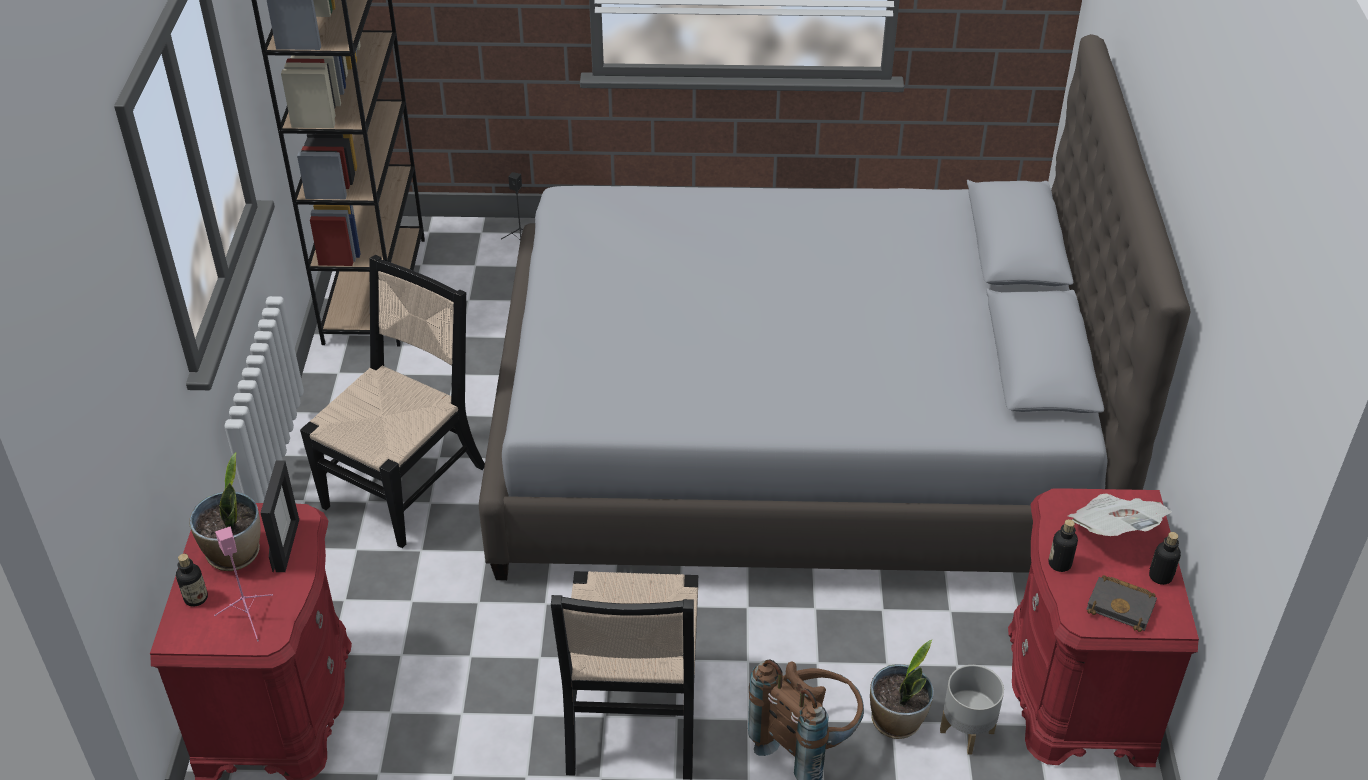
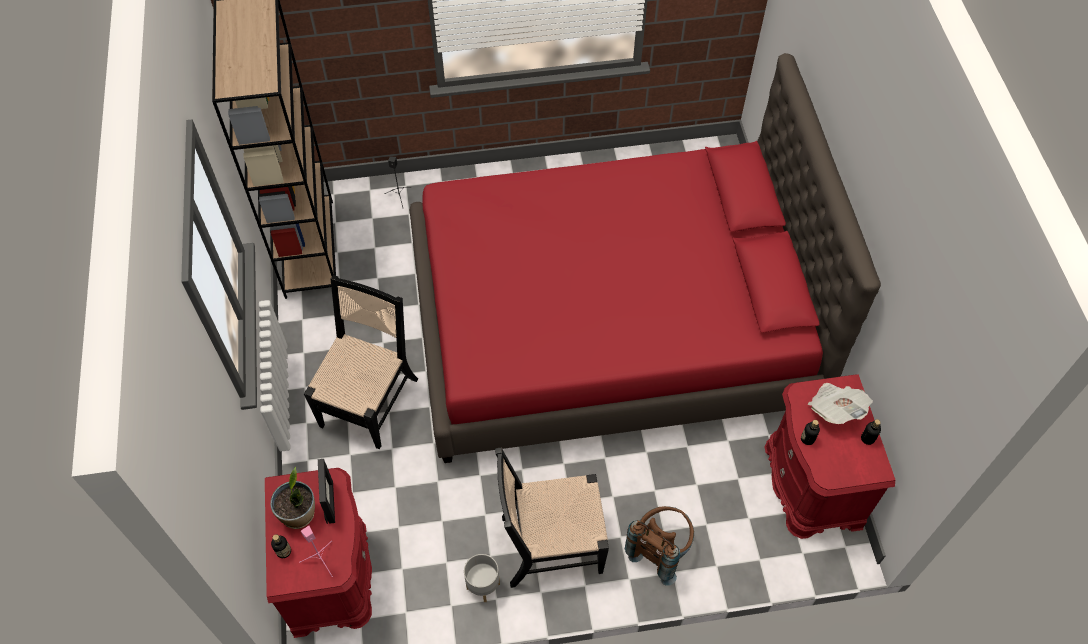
camera: 10 degrees left, 15 degrees up
(633, 714) = (551, 545): chair -> chair turned 90 degrees clockwise
(797, 436) = (611, 325): grey bed -> red bed
(897, 721) = (709, 523): potted plant -> none
(966, 731) = (750, 523): grey planter -> grey planter (482, 585)
(1122, 606) = (848, 464): black book -> none

